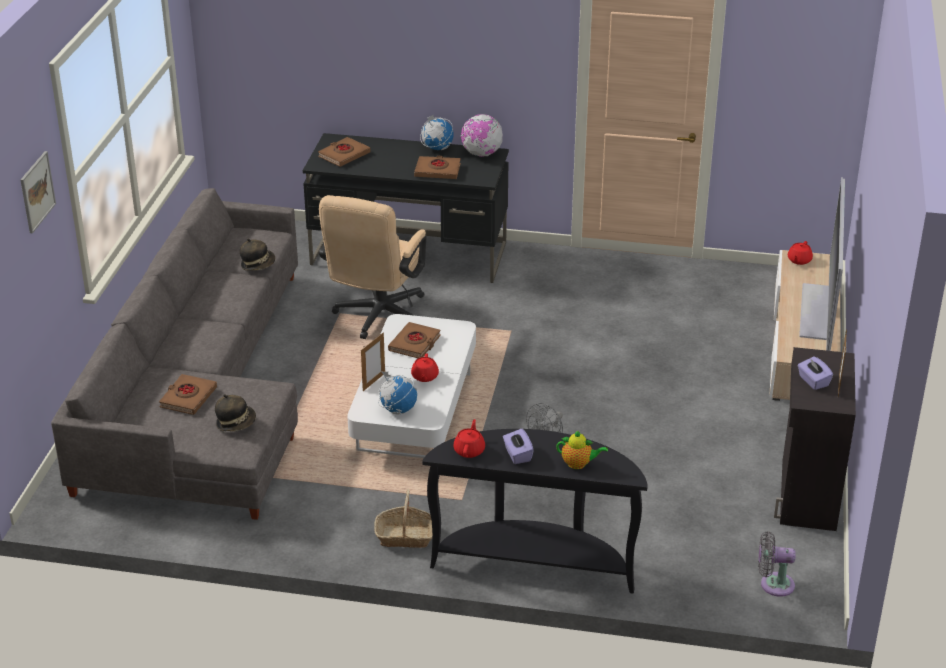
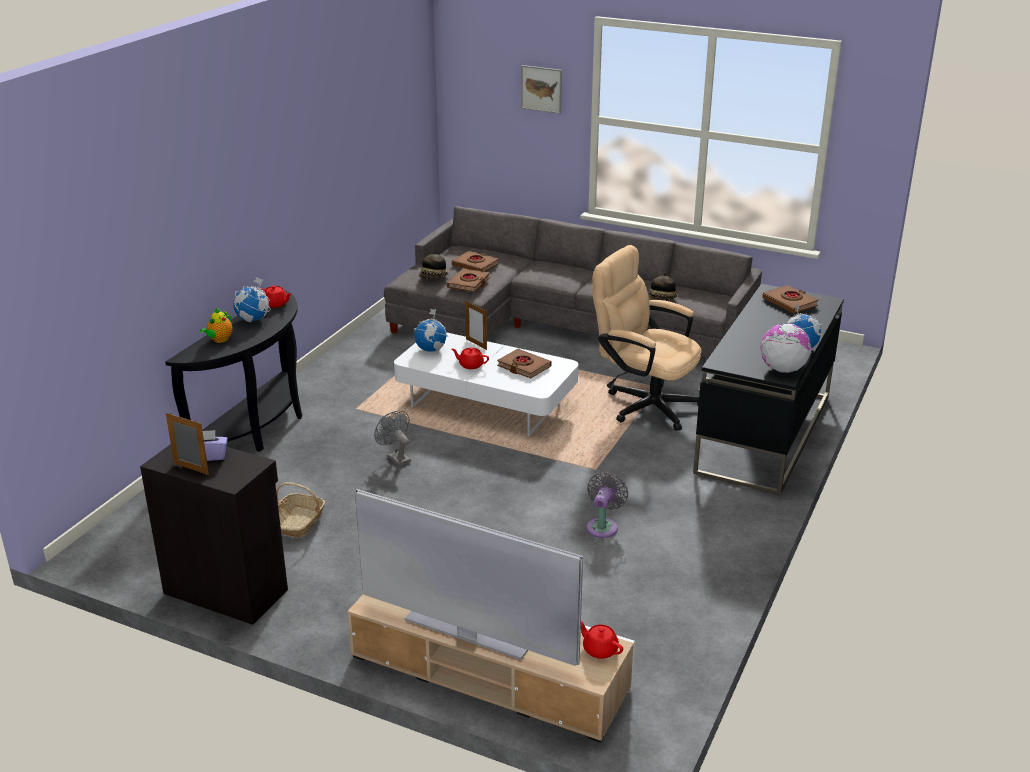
camera: 105 degrees right, 5 degrees down
(405, 536) = (331, 382): basket -> basket (298, 522)
(437, 171) = (745, 342): brown book -> brown book (469, 283)
(517, 455) = (253, 319): purple tissue box -> globe
(773, 584) = (132, 536): grey fan -> grey fan (603, 526)

